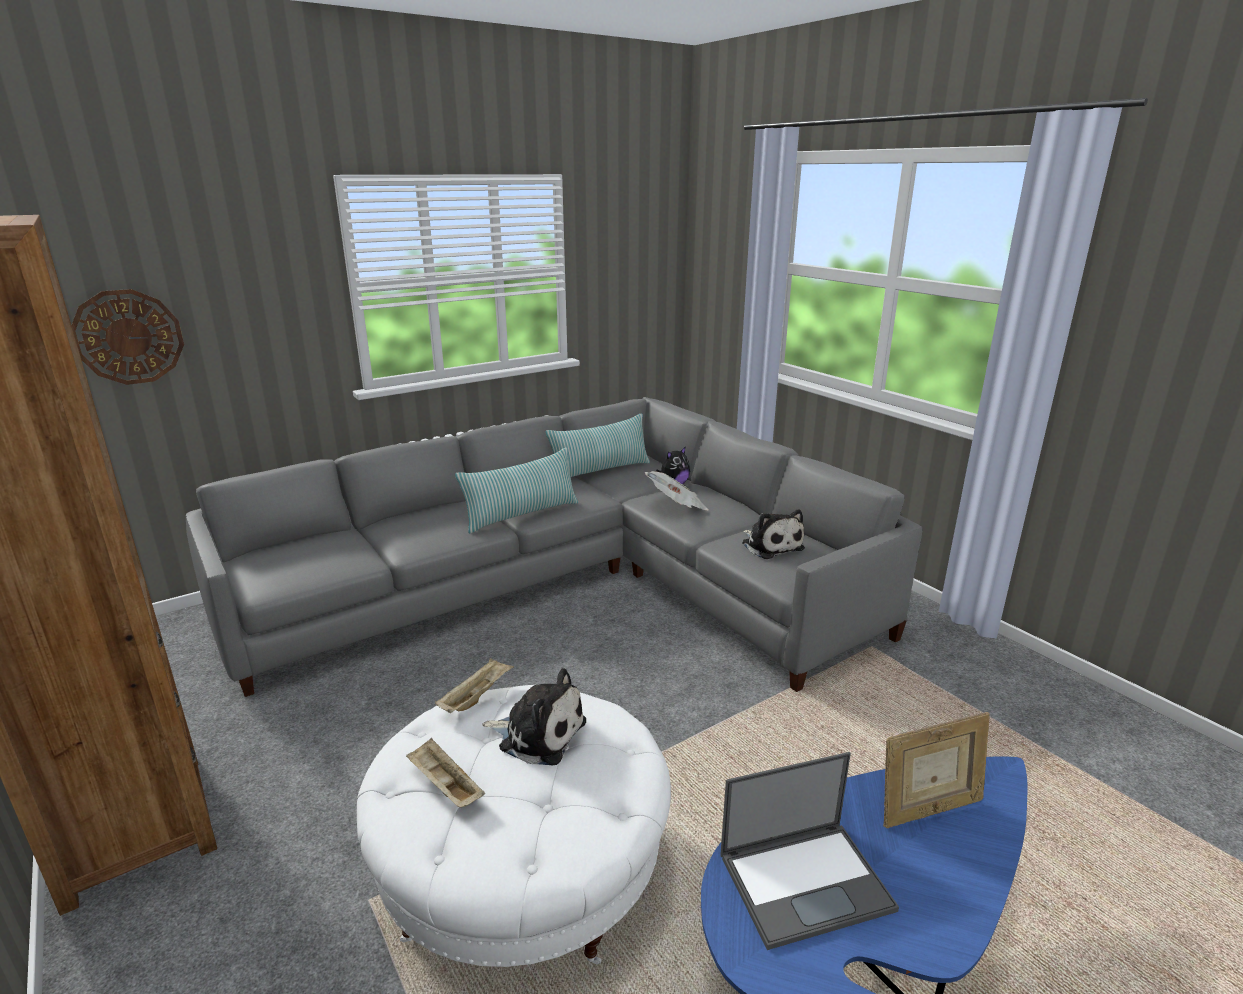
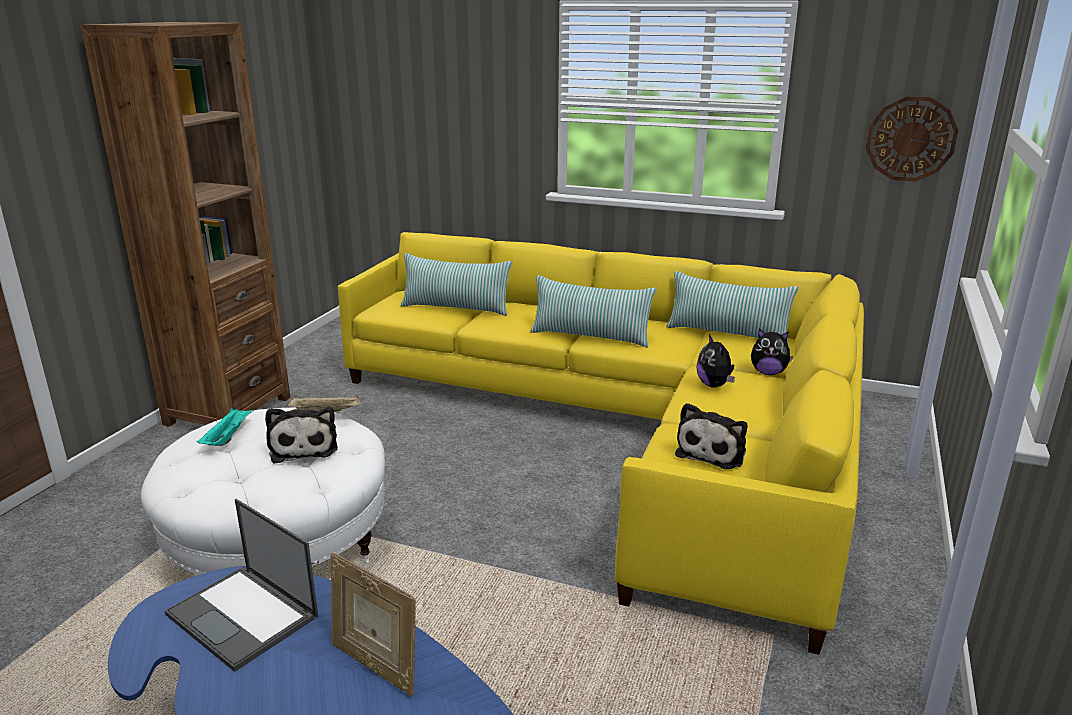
camera: 55 degrees right, 0 degrees up
(128, 337) = (407, 117): wall clock -> wall clock (910, 139)
(350, 546) = (456, 308): none -> pillow
(444, 786) = (228, 437): beige tray -> turquoise tray
(573, 584) = (627, 429): grey sofa -> yellow sofa
(676, 506) = (714, 385): newspaper -> plush toy

